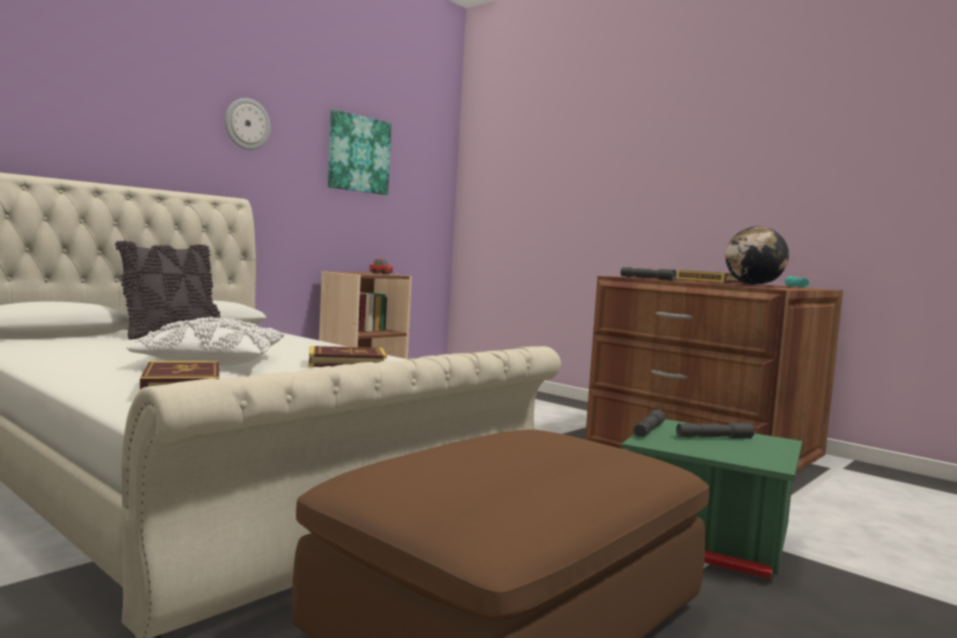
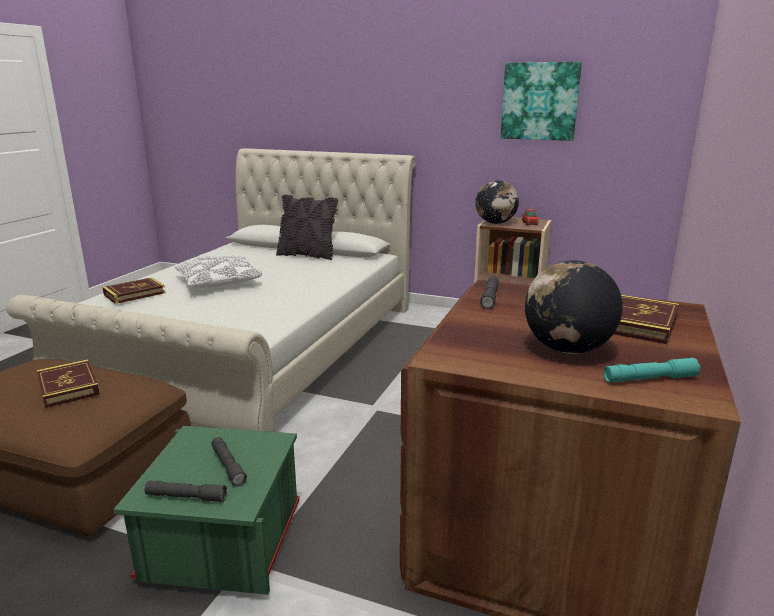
camera: 70 degrees right, 15 degrees up
(247, 124) = (424, 92): wall clock -> none
(347, 363) = (254, 303): book -> book (68, 387)
(360, 273) = (495, 223): none -> globe
(648, 430) = (235, 433): grey flashlight -> grey flashlight (186, 497)

